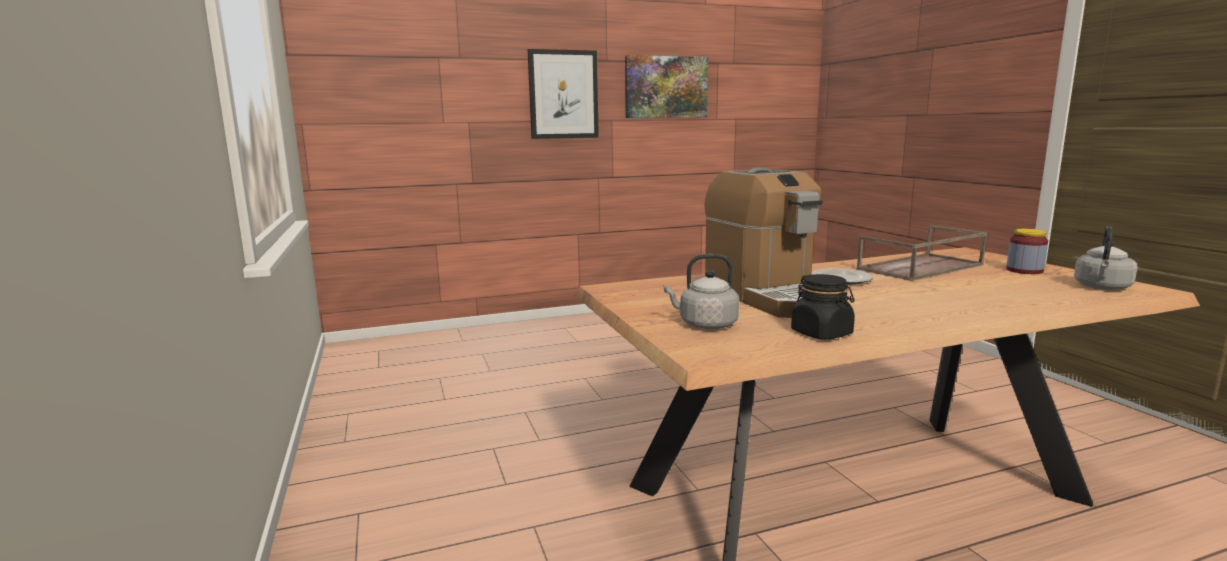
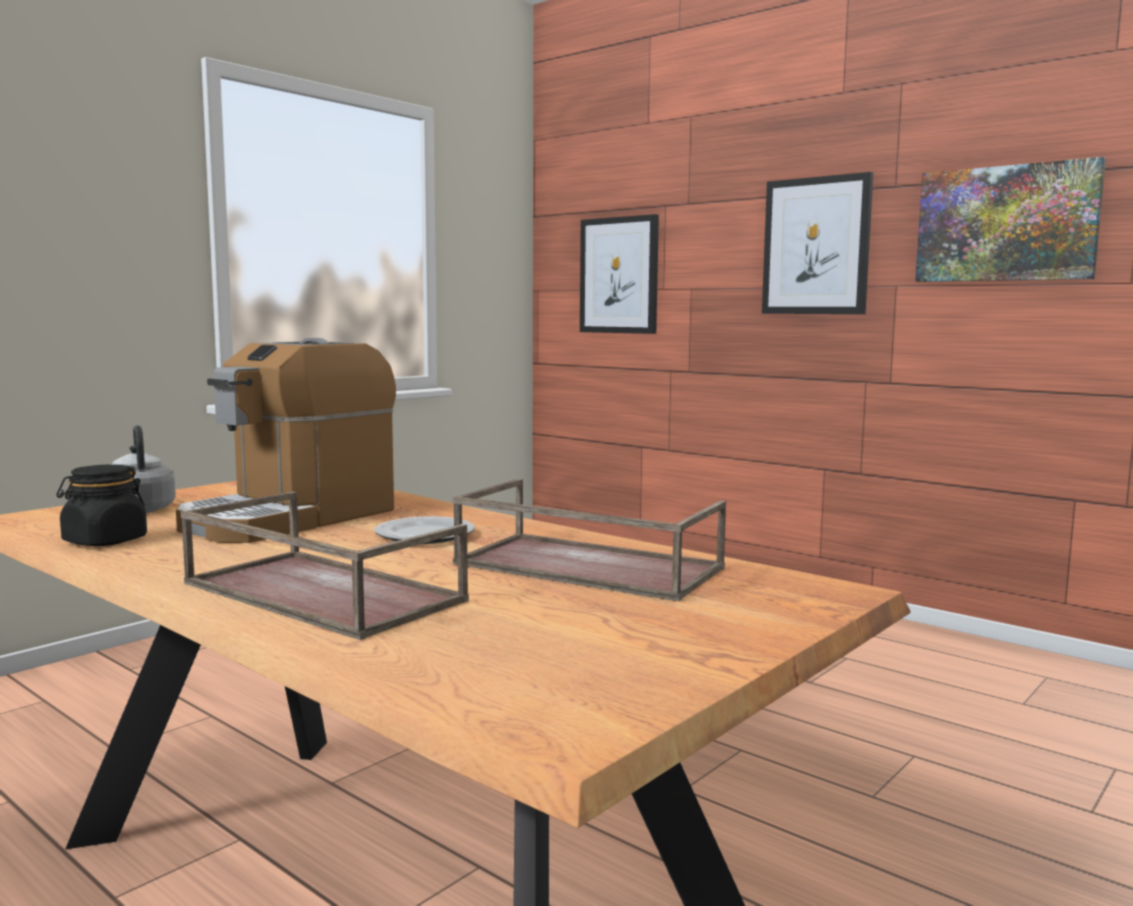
camera: 60 degrees right, 5 degrees down
(400, 111) = (619, 275): none -> picture
(969, 301) = (318, 592): none -> brown tray
(1024, 270) = (660, 629): jar -> none
(1102, 287) = (533, 683): grey kettle -> none

